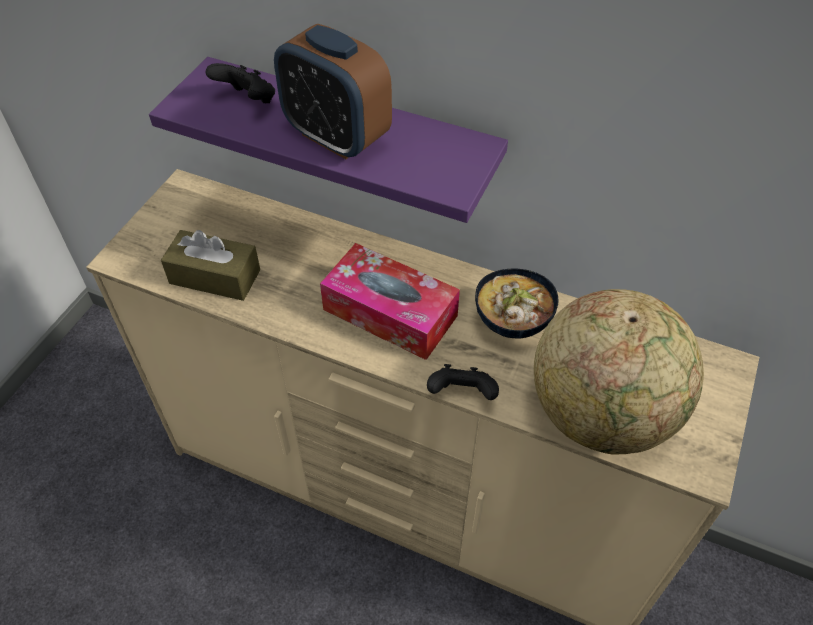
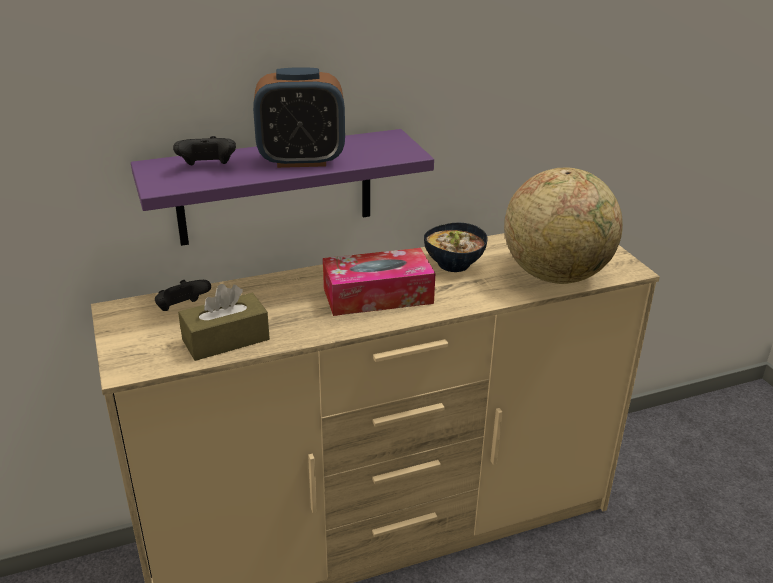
camera: 45 degrees left, 20 degrees down
(462, 394) = (477, 306): black game controller -> black game controller (182, 309)

